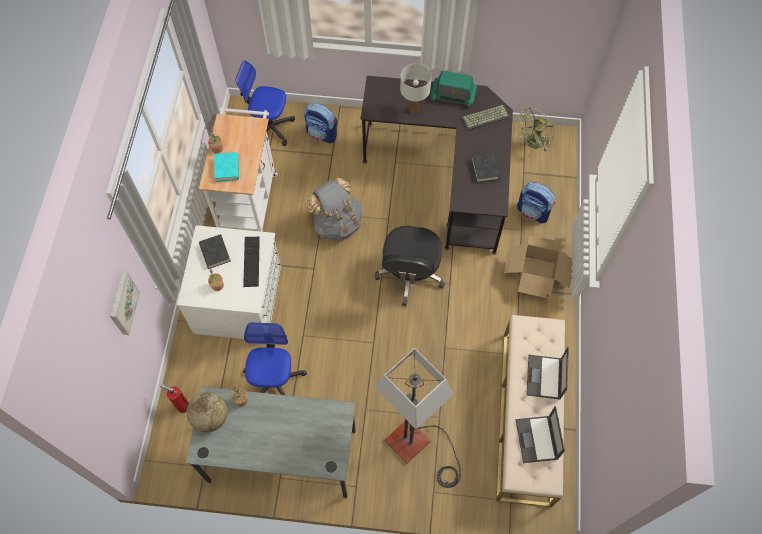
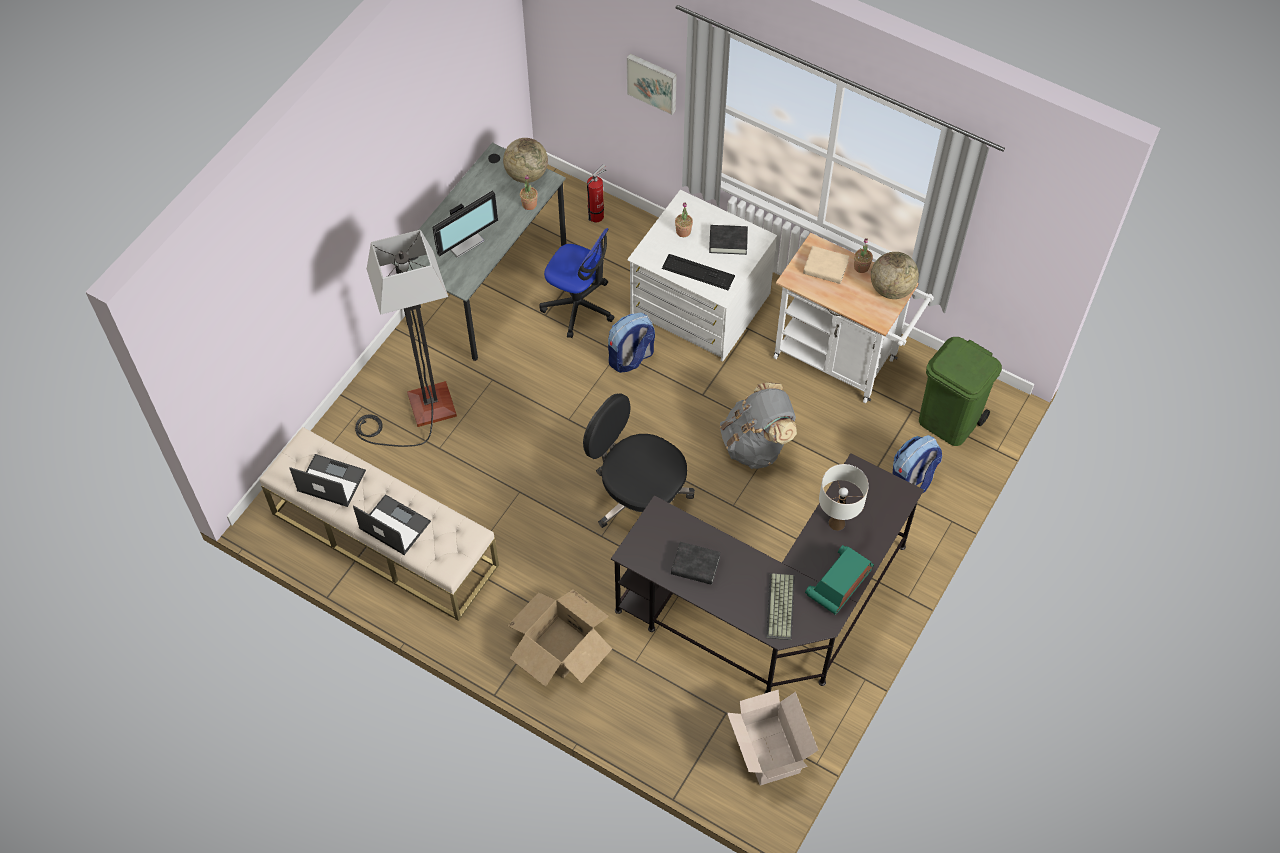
camera: 115 degrees right, 5 degrees down
(227, 168) = (825, 268): turquoise book -> beige book
(229, 126) = (891, 289): none -> globe
(269, 128) = (949, 421): office chair -> green trash can
(299, 434) = (463, 240): none -> monitor
(533, 144) = (769, 752): green fan -> cardboard box
(533, 212) = (654, 692): backpack -> backpack (631, 358)

